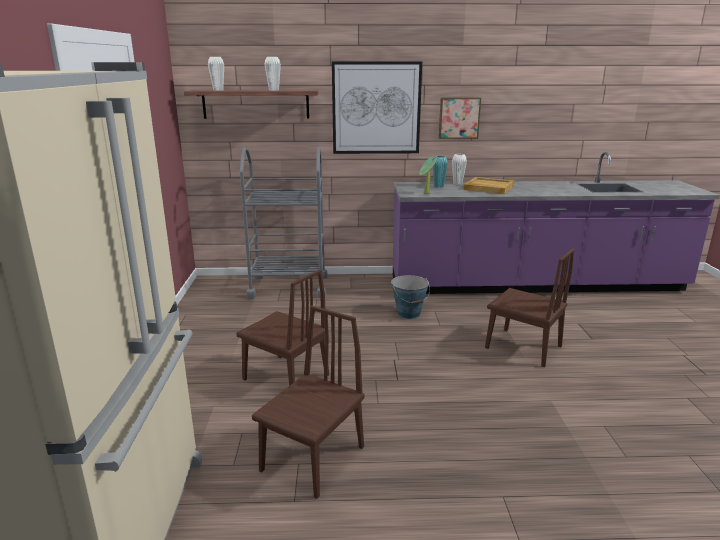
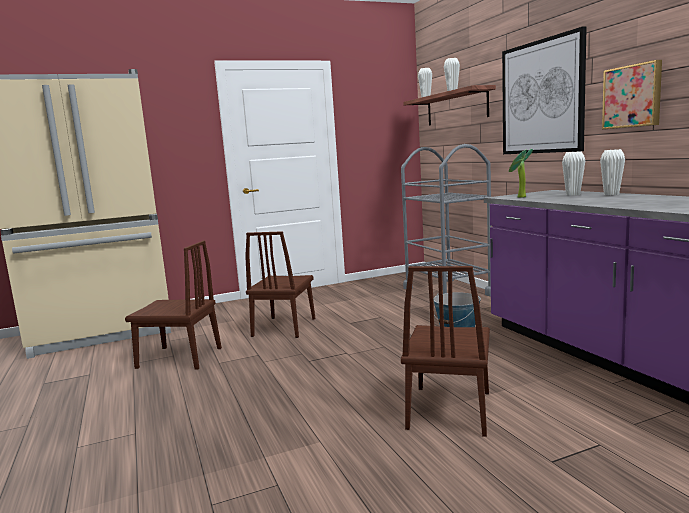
camera: 70 degrees right, 10 degrees down
(439, 186) = (573, 194): turquoise vase -> white vase
(488, 188) = (623, 199): beige tray -> none

